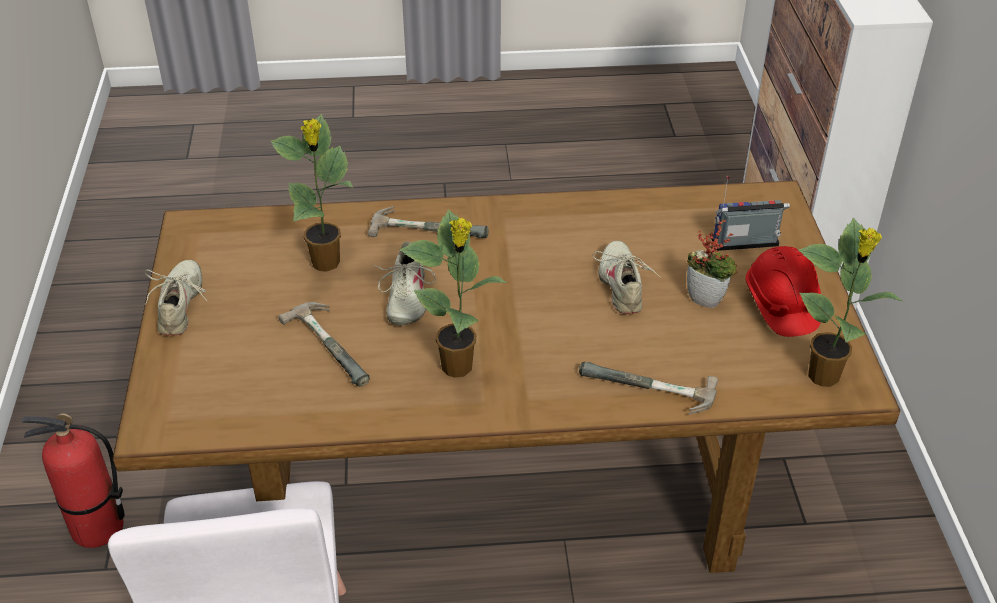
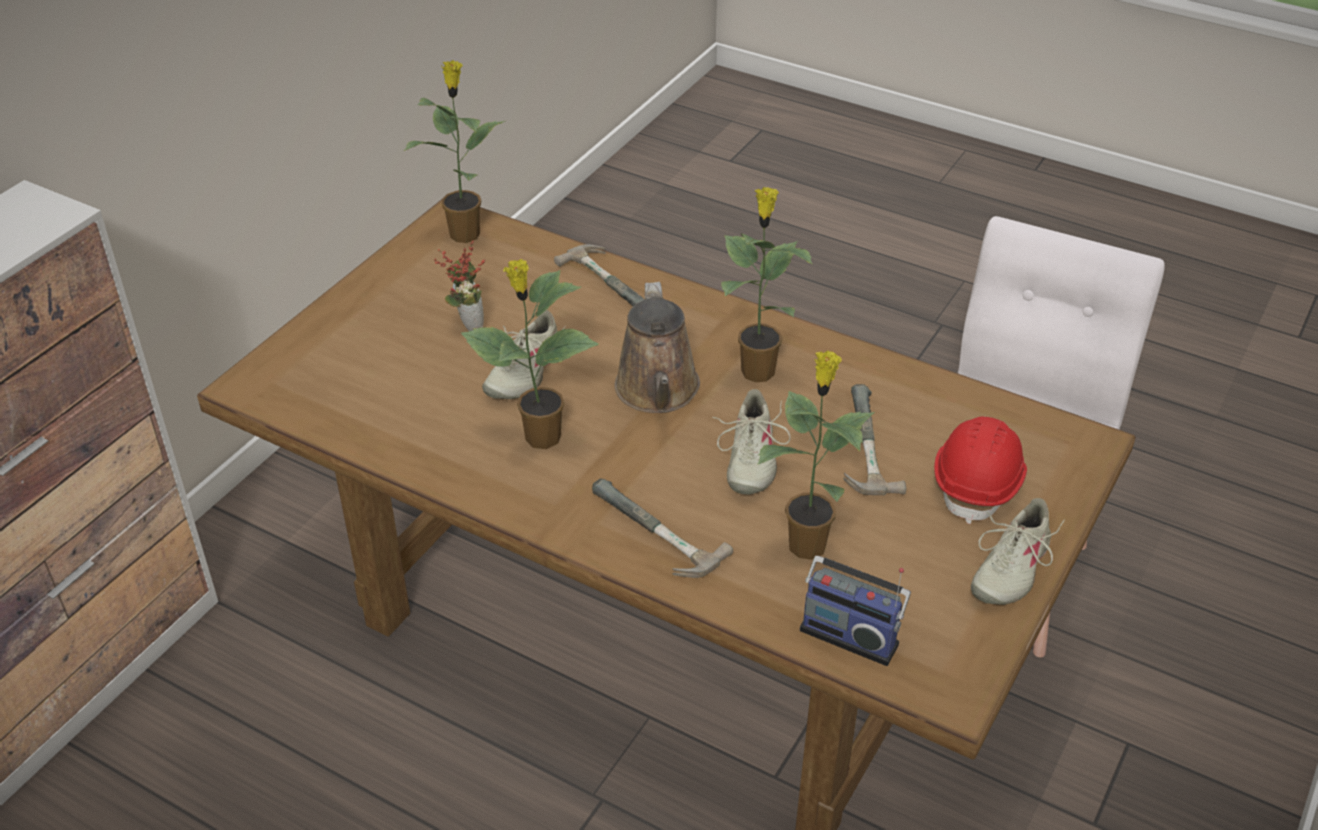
camera: 145 degrees left, 0 degrees up
(97, 528) = (1129, 797): fire extinguisher -> none
(406, 298) = (750, 459): beige shoe -> beige shoe turned 150 degrees clockwise
(515, 315) = (658, 392): none -> brown watering can
(557, 249) = (540, 438): none -> potted plant
(746, 244) = (357, 354): radio -> radio (850, 634)
(780, 306) = (414, 292): red hard hat -> red hard hat (978, 483)

